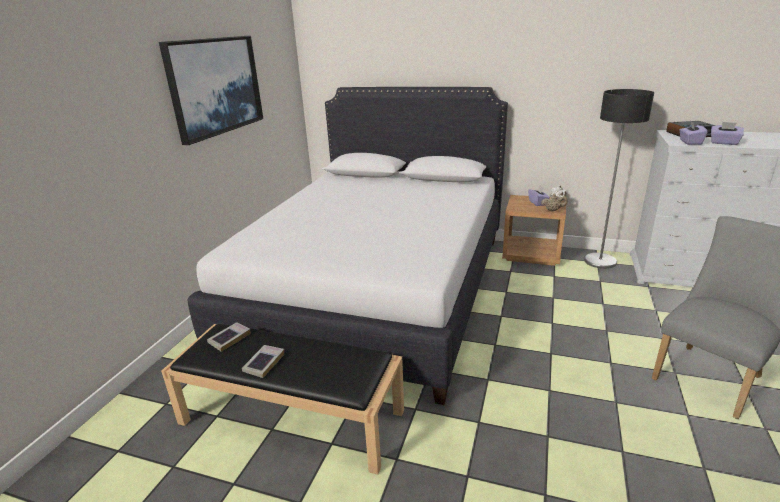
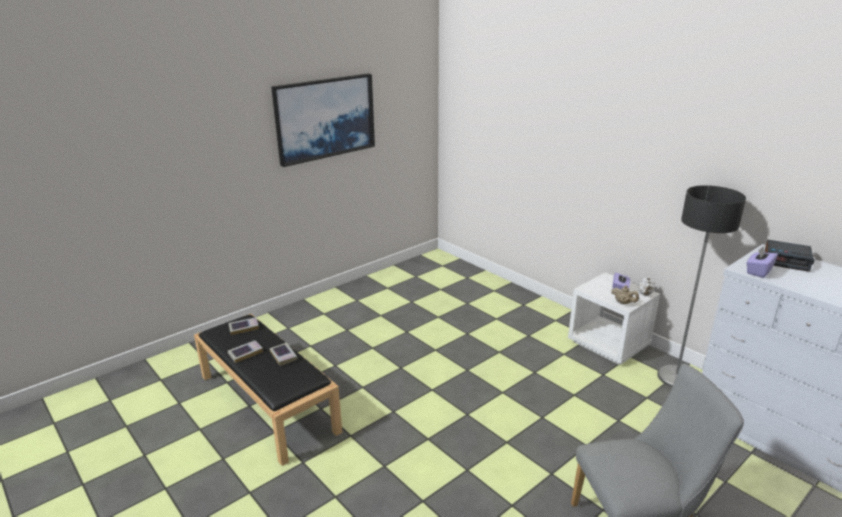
camera: 30 degrees right, 0 degrees up
(314, 349) = (283, 356): none -> book
(377, 289) = (424, 328): white bed -> none
(532, 254) = (609, 344): brown nightstand -> white nightstand
(724, 143) = (798, 283): purple tissue box -> none

